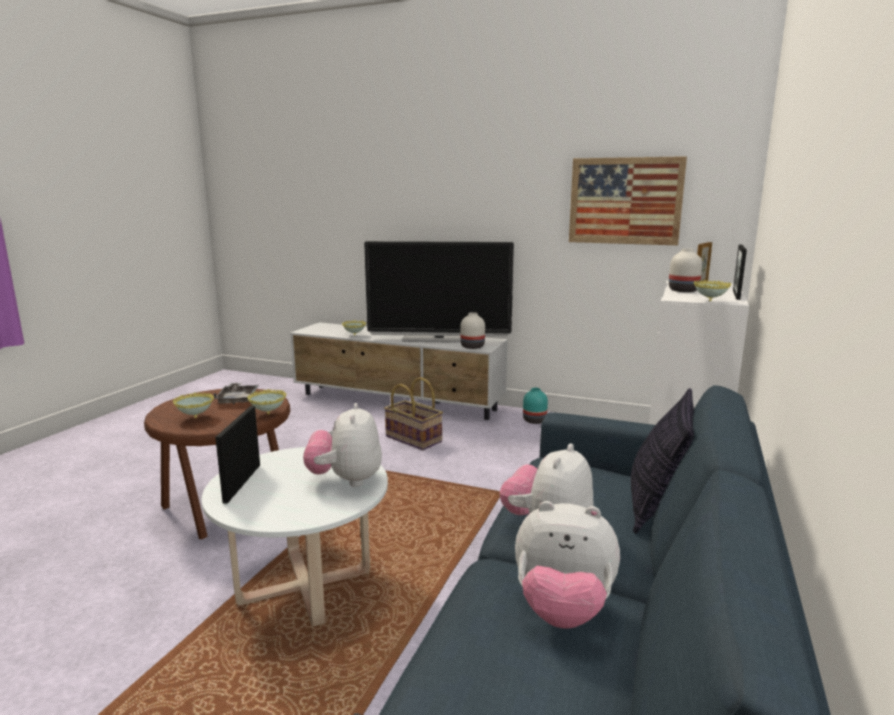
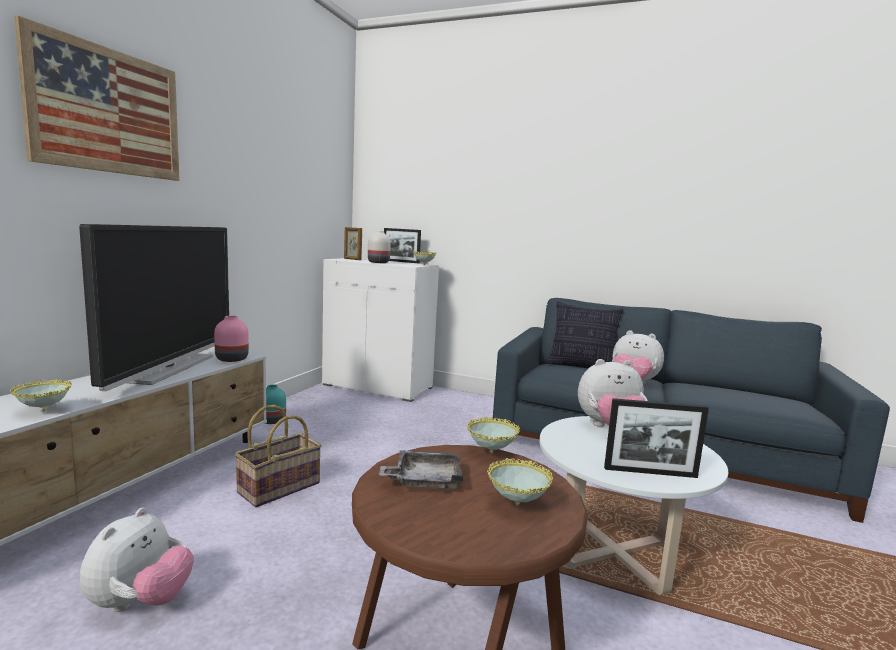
camera: 90 degrees left, 5 degrees down
(473, 346) = (231, 359): white vase -> pink vase
(562, 610) = (703, 389): plush toy -> plush toy (140, 602)
(625, 201) = (293, 189): picture -> picture (108, 111)

